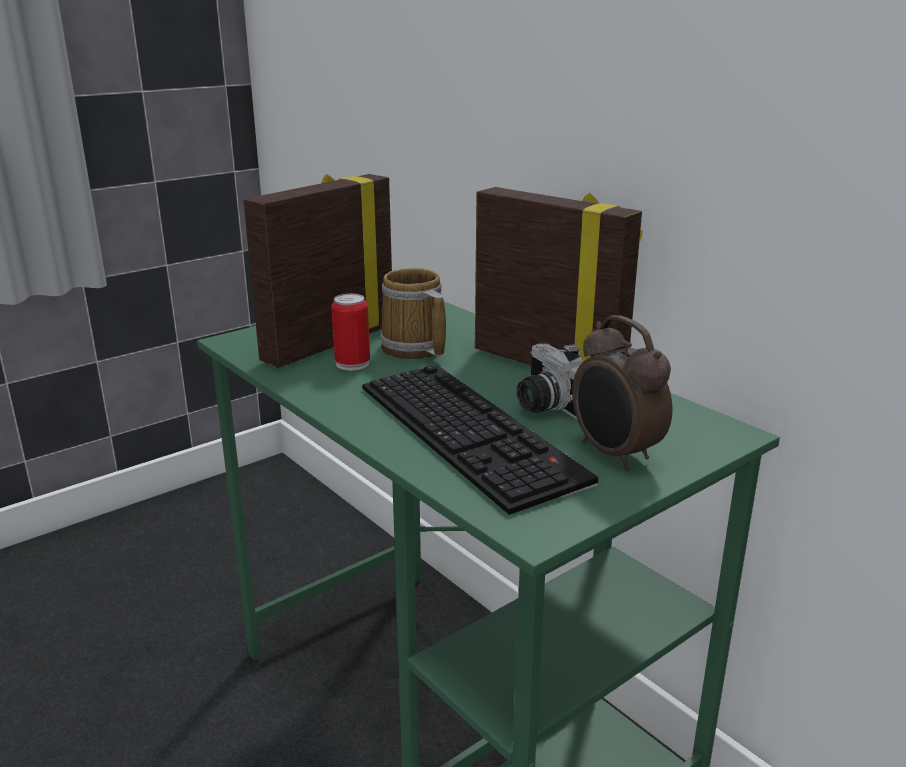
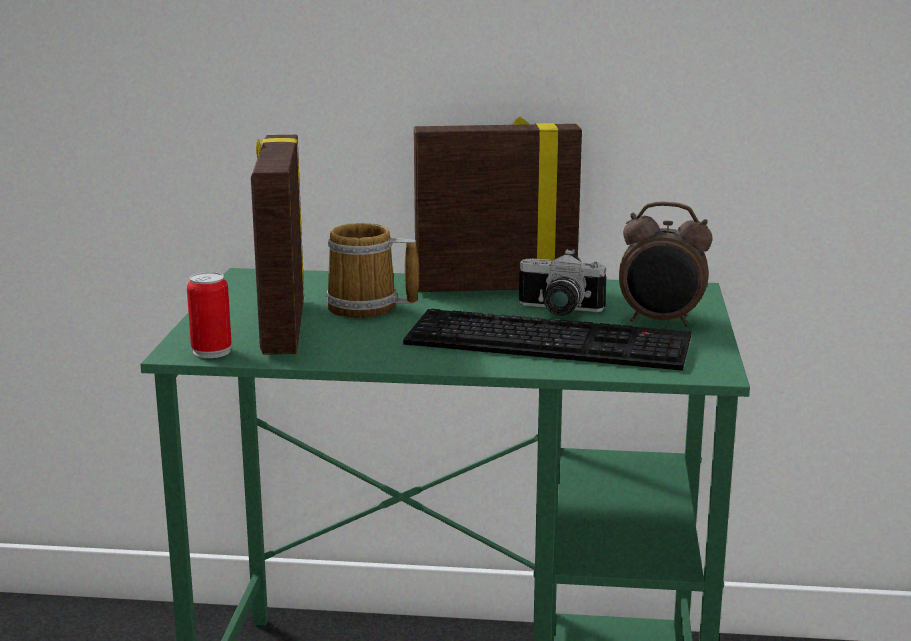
camera: 45 degrees left, 5 degrees down
(352, 364) = (346, 332): can -> can (211, 351)

